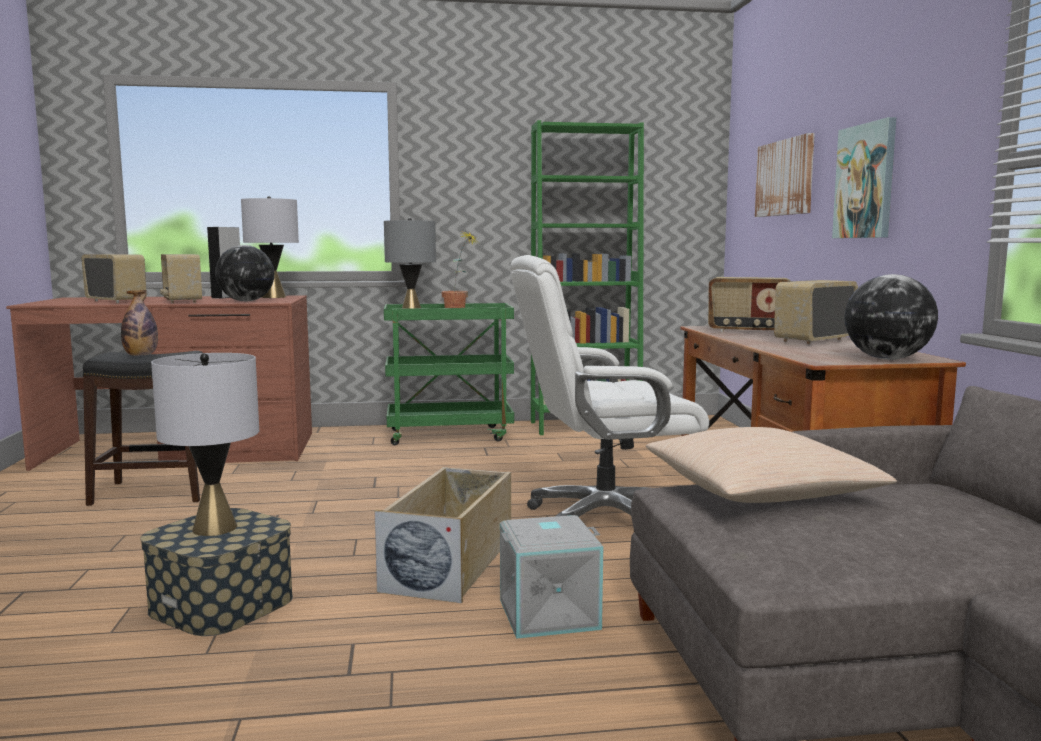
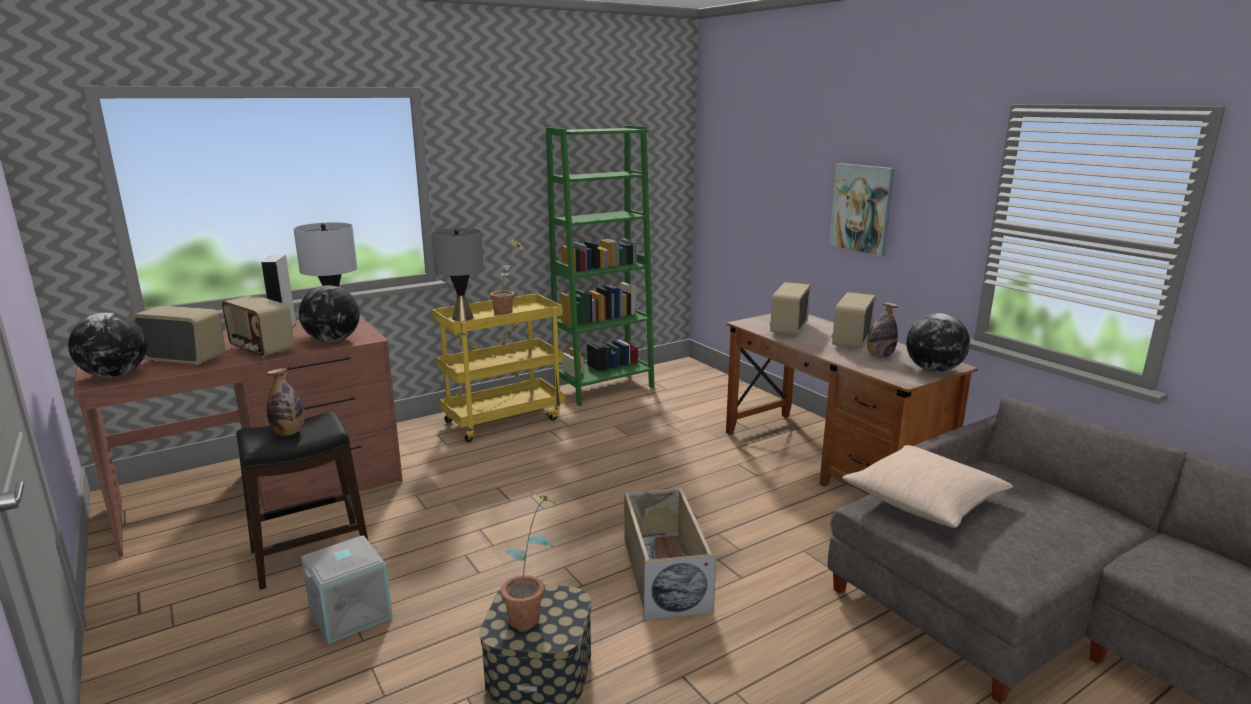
camera: 25 degrees left, 10 degrees up
(52, 303) = (115, 375): none -> globe
(214, 528) = (532, 614): grey table lamp -> potted plant
(450, 435) = (504, 419): green cart -> yellow cart
(549, 613) = (778, 604): grey storage box -> grey storage box (350, 612)
(603, 518) = (721, 497): white office chair -> none
(748, 331) = (788, 329): radio -> radio turned 120 degrees clockwise
(785, 178) = (770, 182): picture -> none
(828, 349) = (879, 356): none -> bottle

